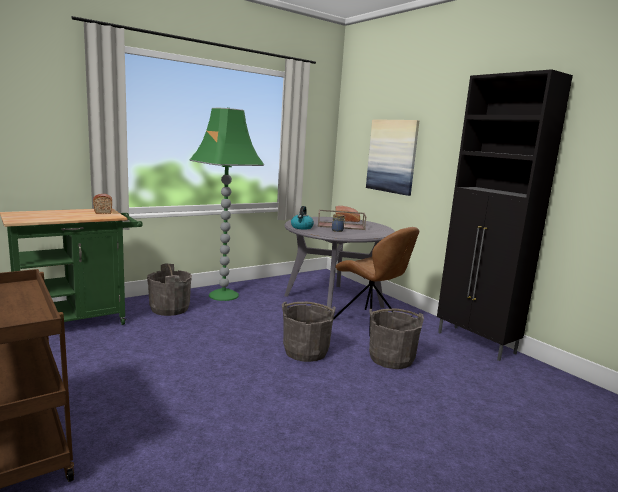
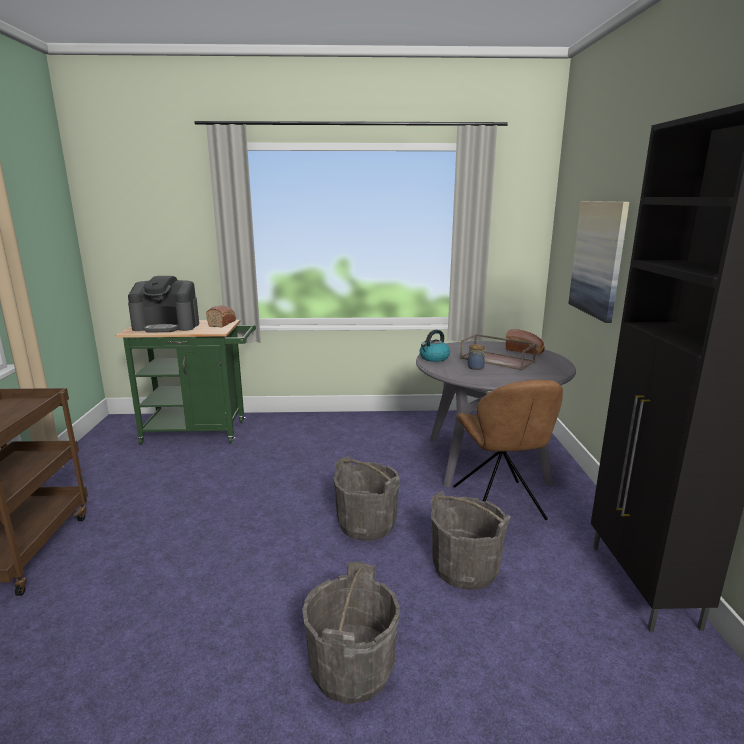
camera: 35 degrees right, 5 degrees up
(48, 215) = (167, 326): none -> coffee machine
(170, 309) = (290, 433): grey bucket -> grey bucket (352, 669)
(223, 295) = (360, 427): green floor lamp -> none

